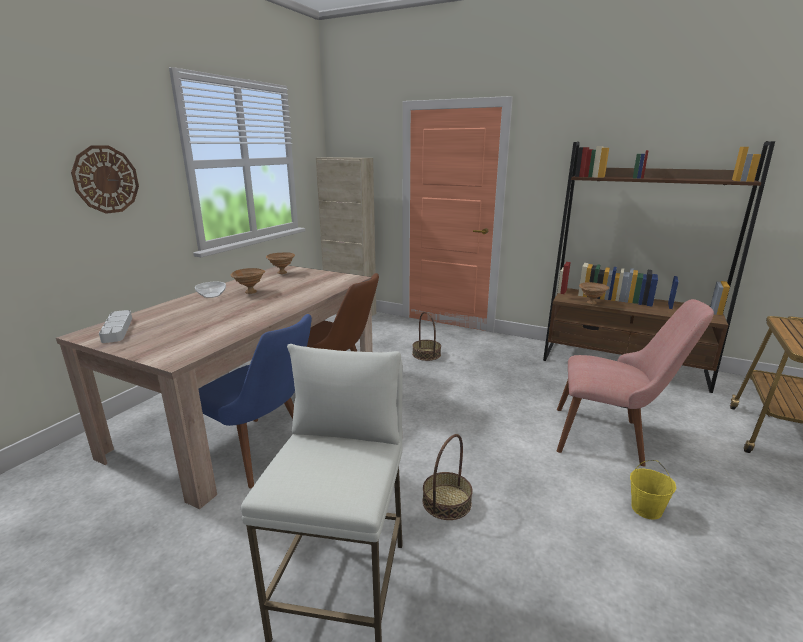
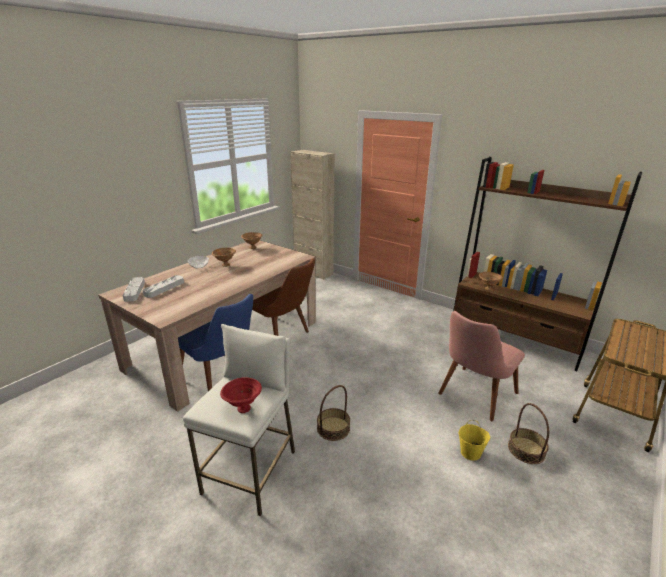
camera: 10 degrees right, 5 degrees up
(106, 179) = (132, 185): wall clock -> none
(165, 323) = (164, 288): none -> grey tray
(346, 478) = (242, 409): none -> red bowl
(426, 354) = (360, 314): basket -> basket (526, 450)
(612, 437) = (473, 398): pink chair -> pink chair turned 105 degrees clockwise

